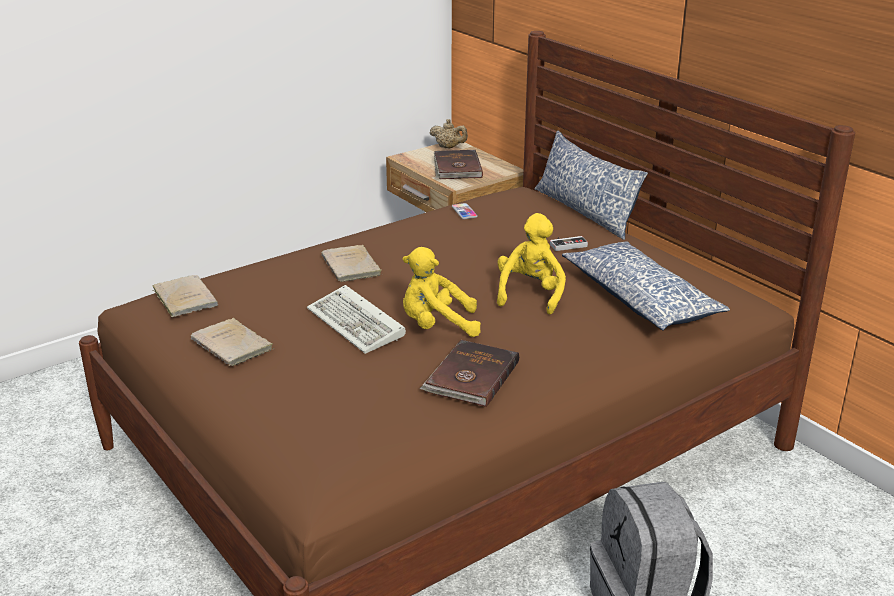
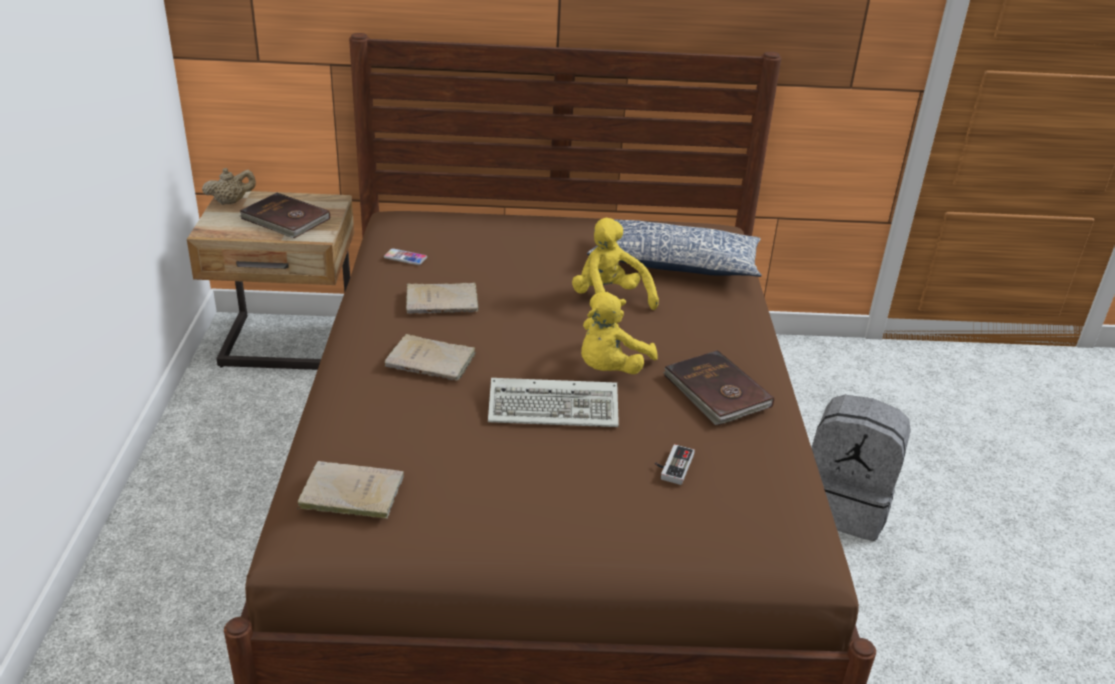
camera: 55 degrees left, 5 degrees up
(233, 346) = (504, 500): beige book -> beige book (444, 301)
(567, 244) = (542, 245): game controller -> game controller (672, 466)
(585, 211) = (485, 211): pillow -> none

